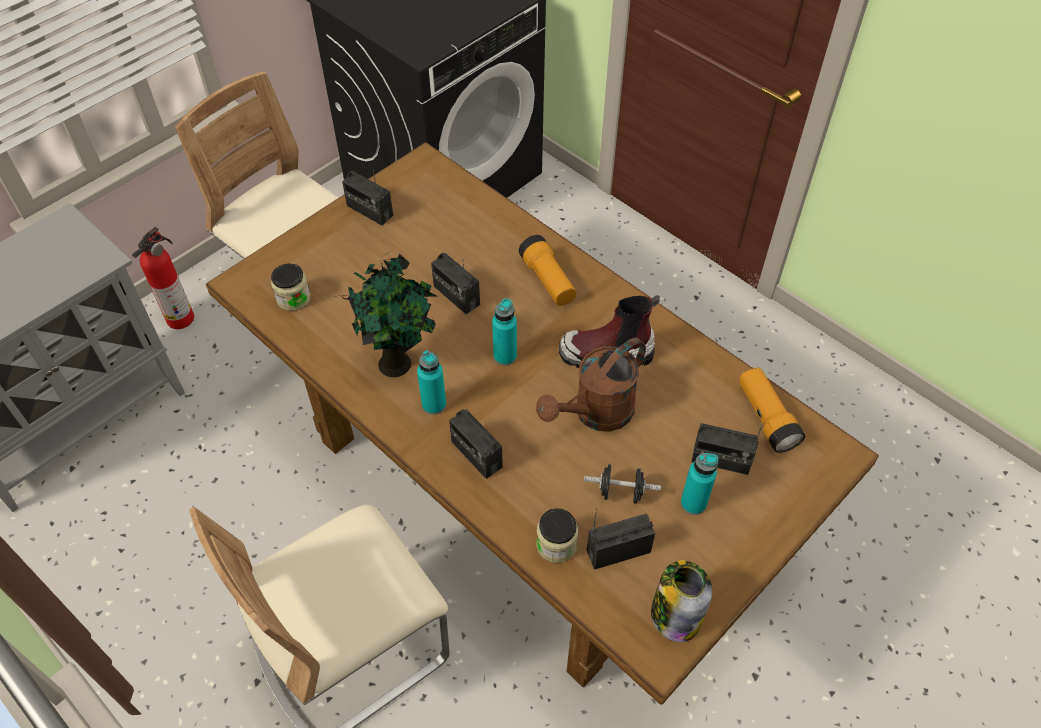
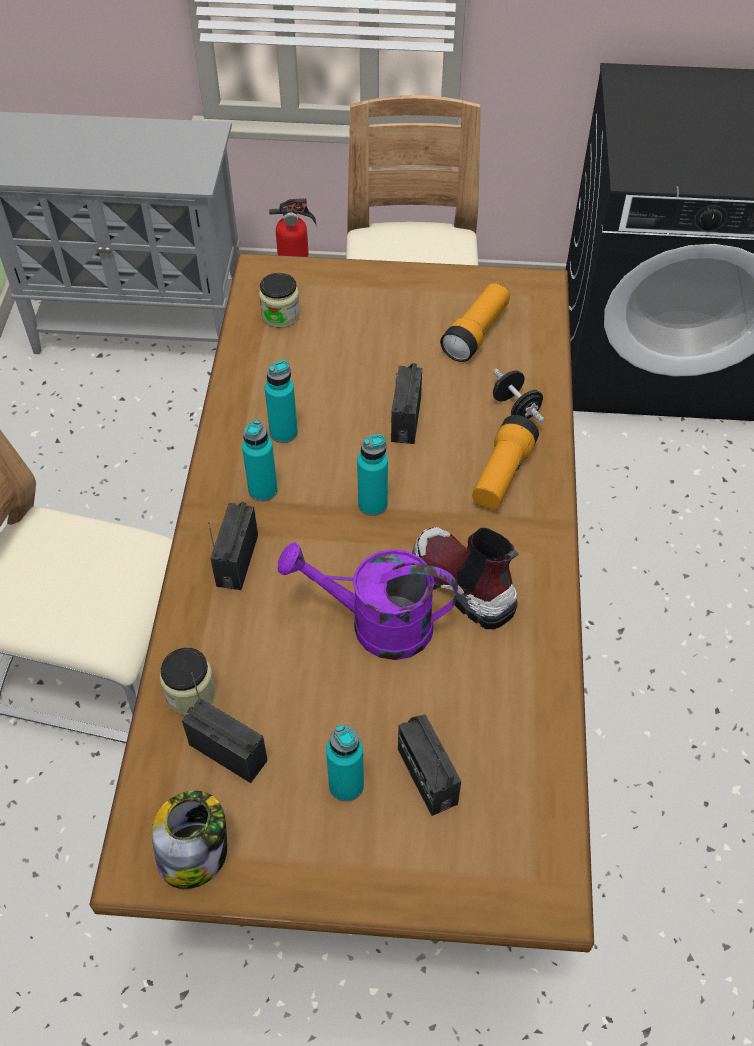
camera: 50 degrees right, 0 degrees up
(369, 211) = (435, 292): radio -> none
(398, 363) = (283, 433): potted plant -> turquoise bottle
(596, 414) = (376, 625): brown watering can -> purple watering can
(620, 492) = (300, 709): black dumbbell -> black dumbbell (515, 408)
(766, 418) = (527, 787): flashlight -> flashlight (476, 333)

